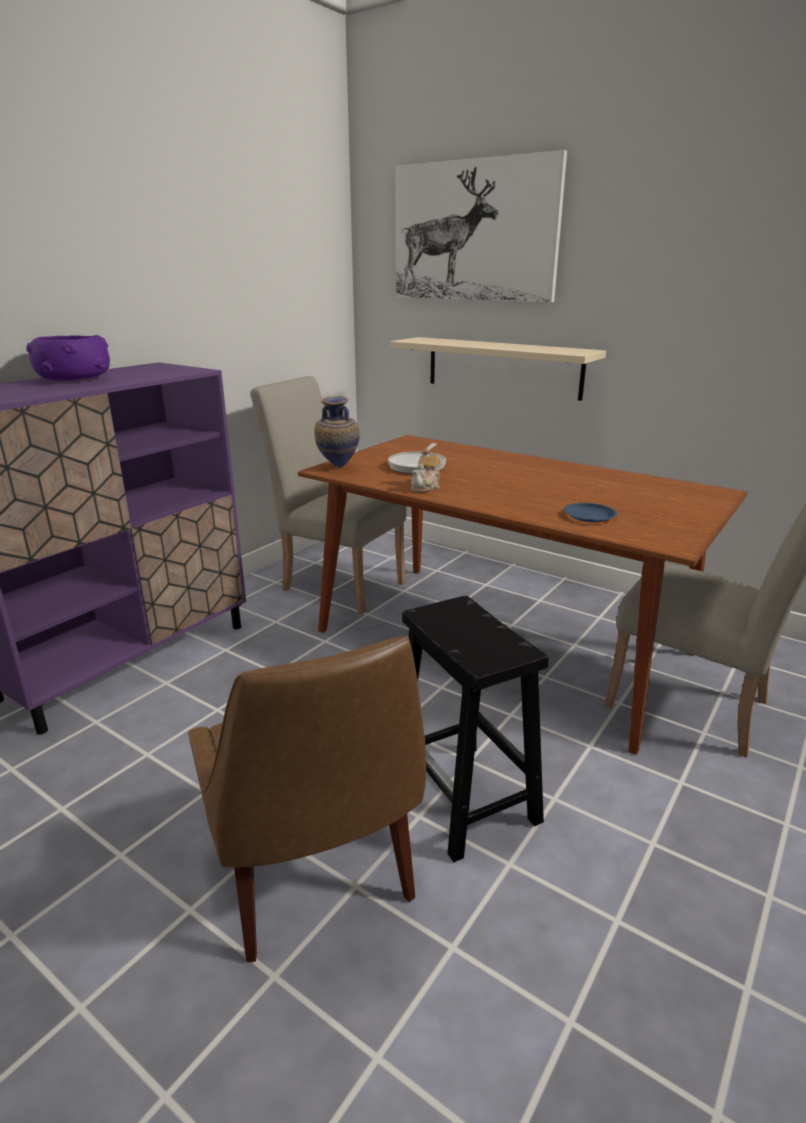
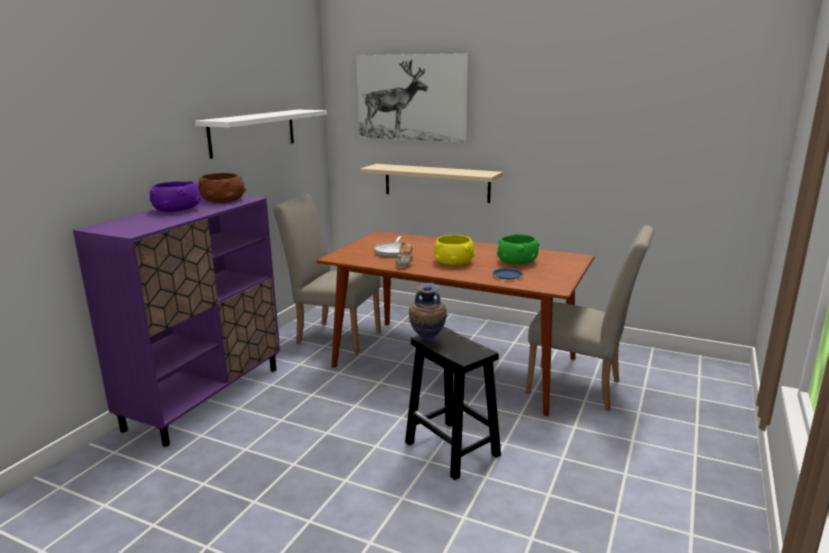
camera: 10 degrees left, 5 degrees down
(156, 370) = (223, 200): none -> brown bowl
(227, 275) = (253, 132): none -> white shelf
(315, 877) = (377, 497): brown chair -> none
(337, 468) = (342, 256): vase -> vase (427, 341)
(507, 487) = (454, 262): none -> yellow bowl
(612, 493) = (517, 261): none -> green bowl

